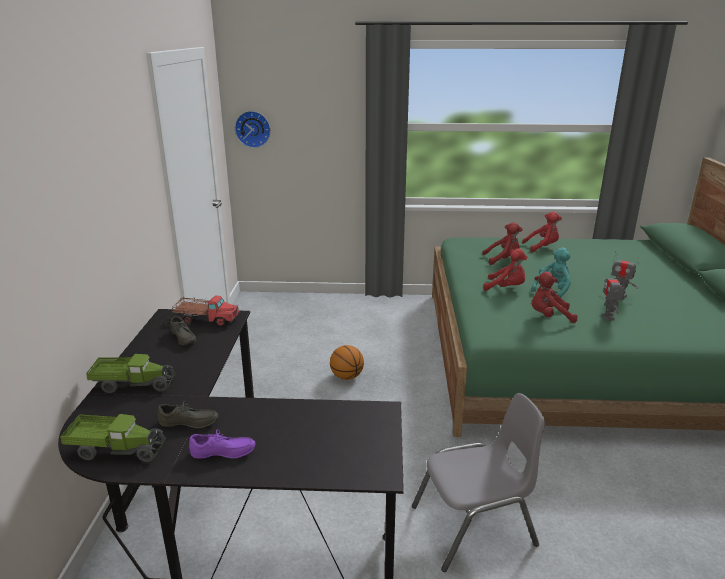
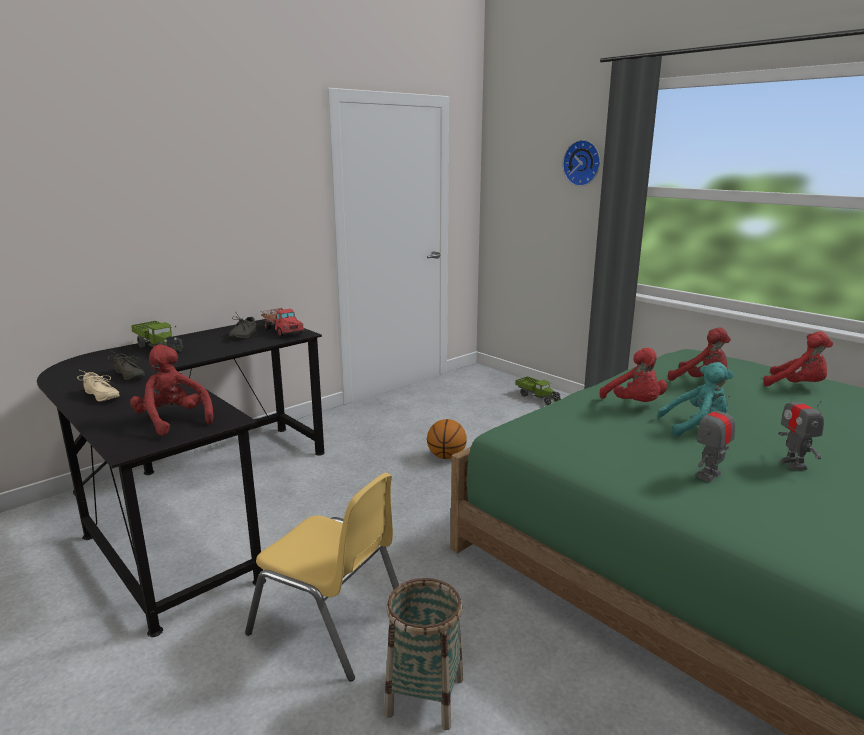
camera: 45 degrees right, 5 degrees down
(117, 449) = (74, 372): toy truck -> toy truck (537, 397)
(223, 454) = (100, 396): purple shoe -> beige shoe
(253, 129) = (503, 187): wall clock -> wall clock (583, 163)
(474, 527) = (330, 625): grey chair -> yellow chair
(549, 317) = (620, 445): red plush toy -> red plush toy (173, 421)
(575, 523) = (424, 696): none -> basket

